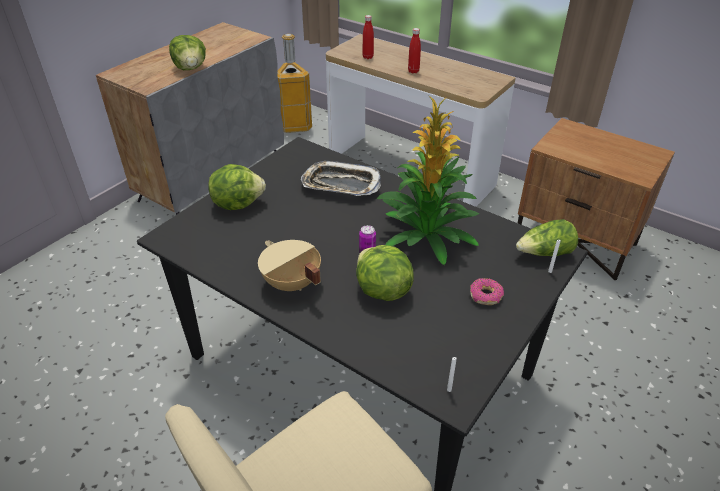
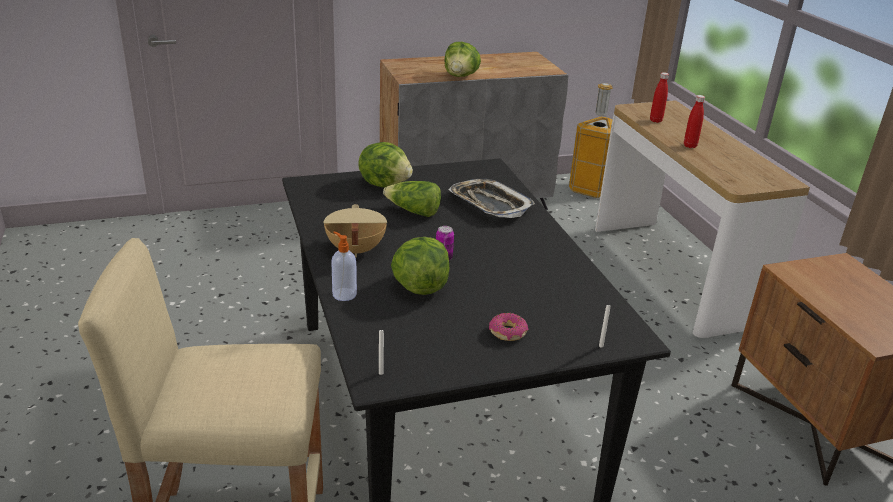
camera: 35 degrees right, 10 degrees down
(334, 332) = (343, 294): none -> soap dispenser
(426, 235) = (516, 268): potted plant -> none
(545, 253) = (617, 331): lettuce -> lettuce (413, 211)

